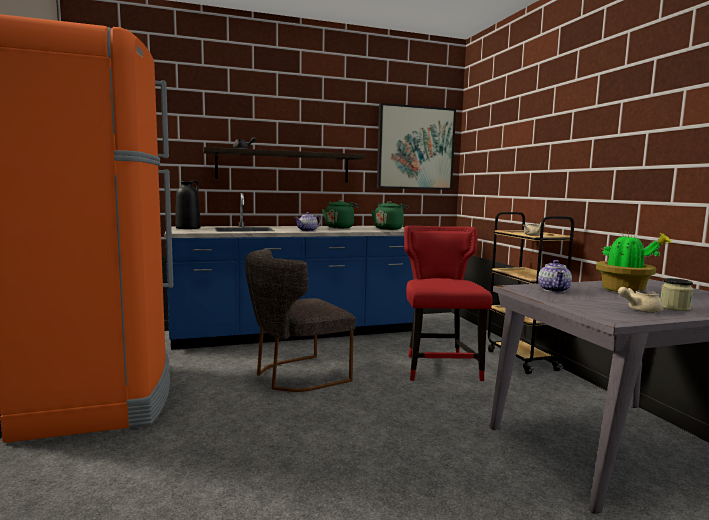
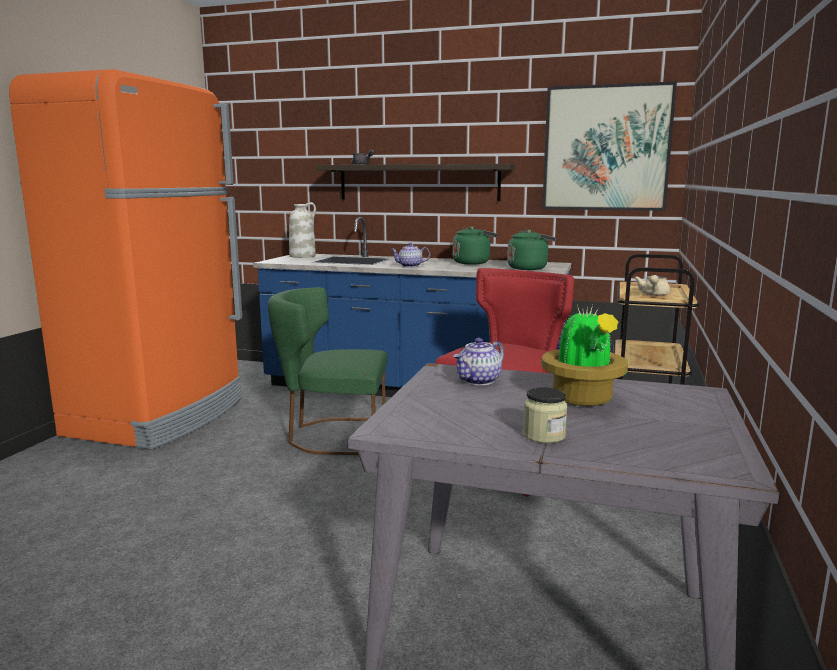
camera: 35 degrees right, 5 degrees up
(188, 228) = (303, 256): black vase -> white vase
(296, 375) = (332, 436): grey chair -> green chair
(639, 310) = (476, 427): beige teapot -> none

